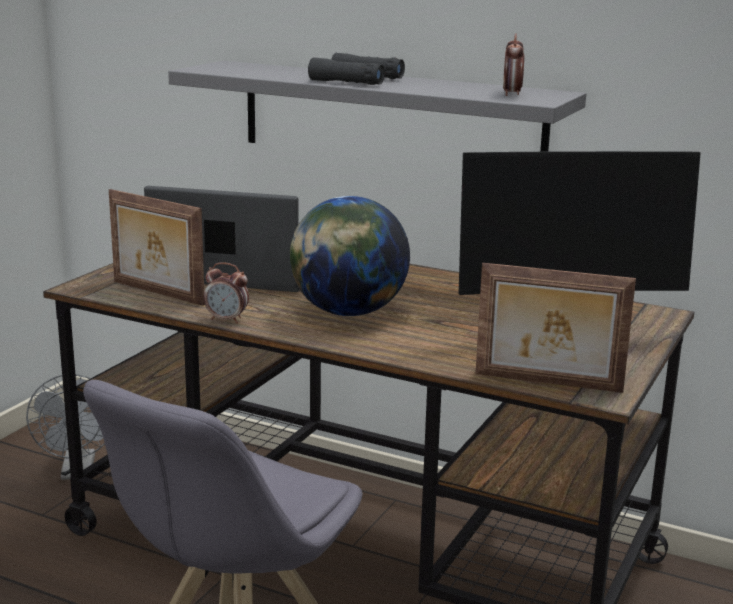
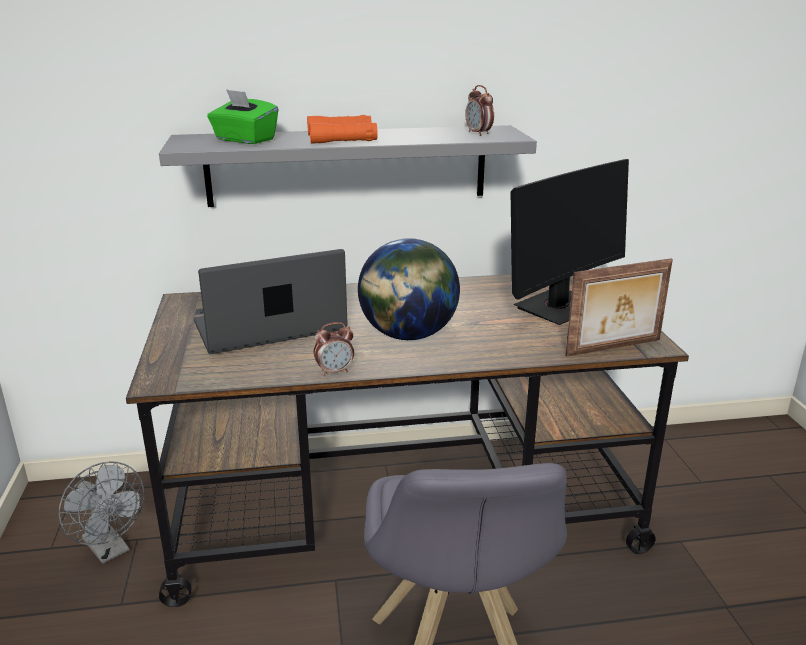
camera: 35 degrees left, 5 degrees up
(156, 293) = (235, 366): picture frame -> none
(266, 70) = (244, 140): none -> green tissue box
(357, 80) = (341, 138): black binoculars -> orange binoculars

